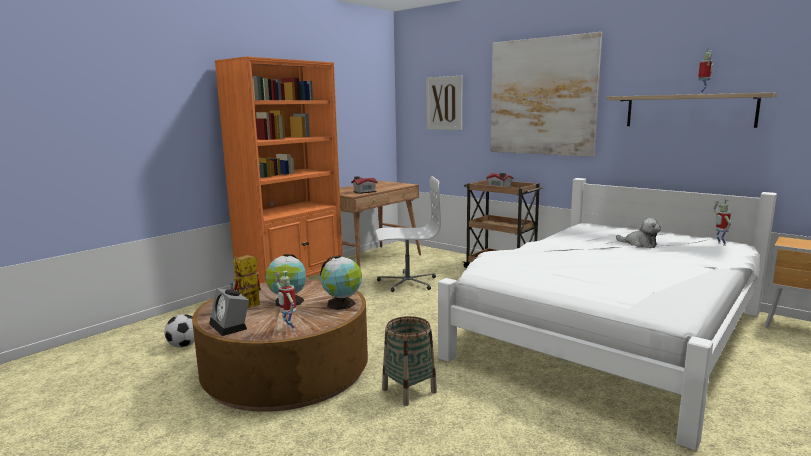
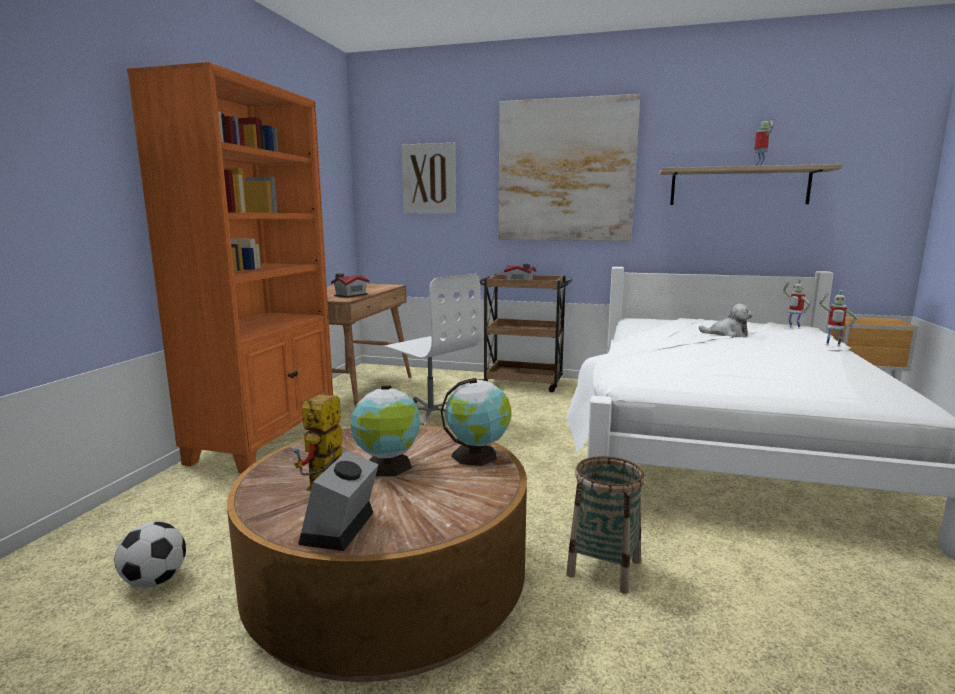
camera: 25 degrees left, 0 degrees up
(230, 326) = (340, 529): alarm clock -> alarm clock turned 75 degrees clockwise
(289, 328) = (452, 512): toy robot -> toy robot (832, 345)
(407, 282) = (431, 414): white office chair -> white office chair turned 75 degrees clockwise

